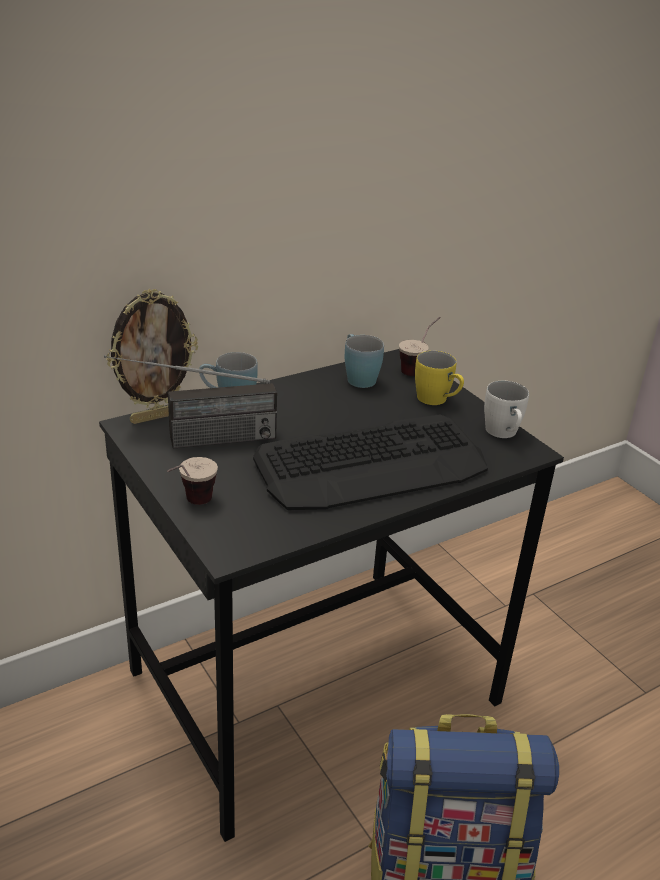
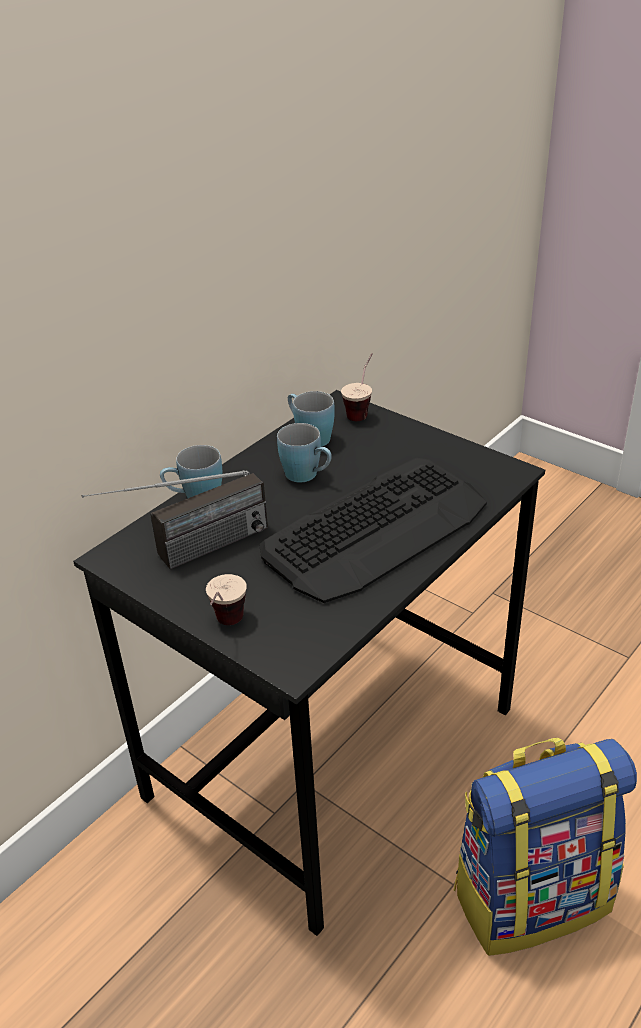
camera: 15 degrees left, 5 degrees up
(156, 417) = (131, 538): picture frame -> none
(337, 407) = (307, 476): none -> blue mug
(437, 401) = (399, 441): yellow mug -> none
(503, 434) = (480, 461): white mug -> none

